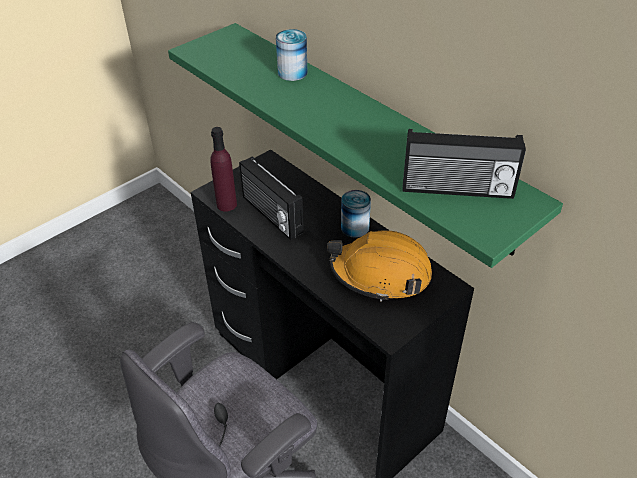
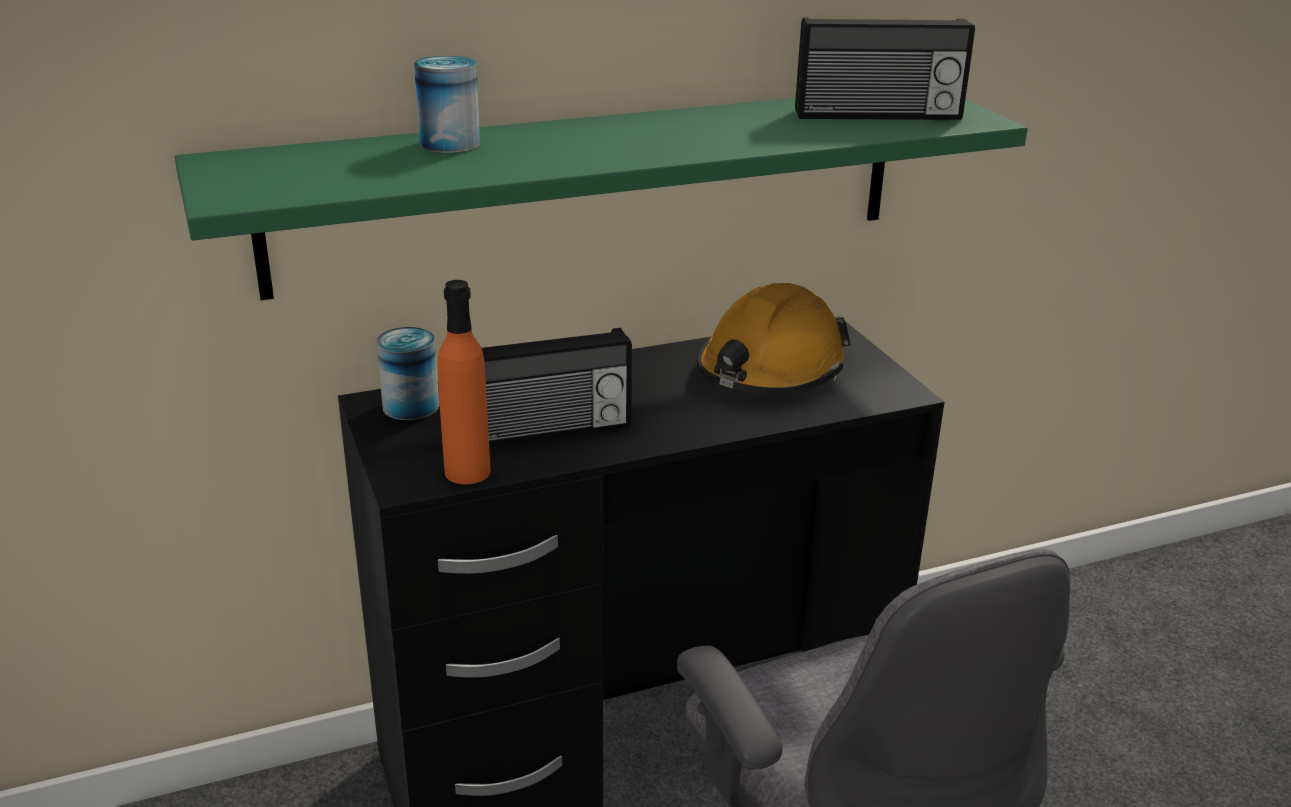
camera: 70 degrees left, 15 degrees down
(226, 204) = (467, 472): purple bottle -> orange bottle
(355, 227) = (645, 366): can -> can (411, 406)
(457, 190) = (878, 115): radio -> radio turned 60 degrees clockwise

